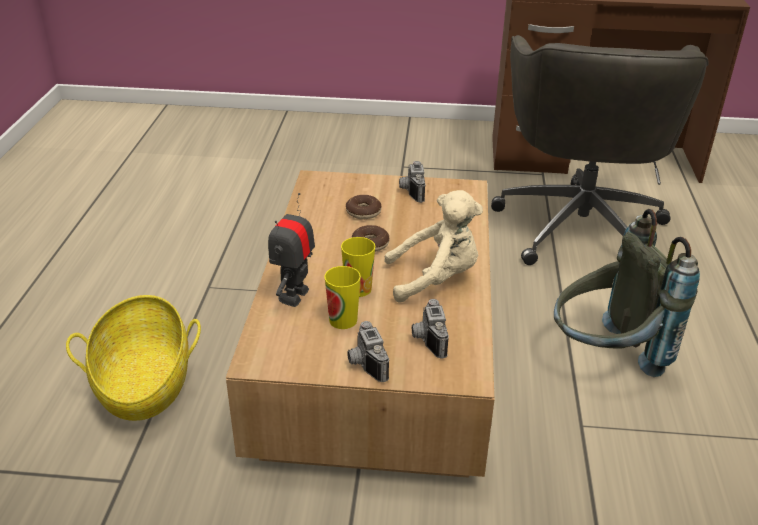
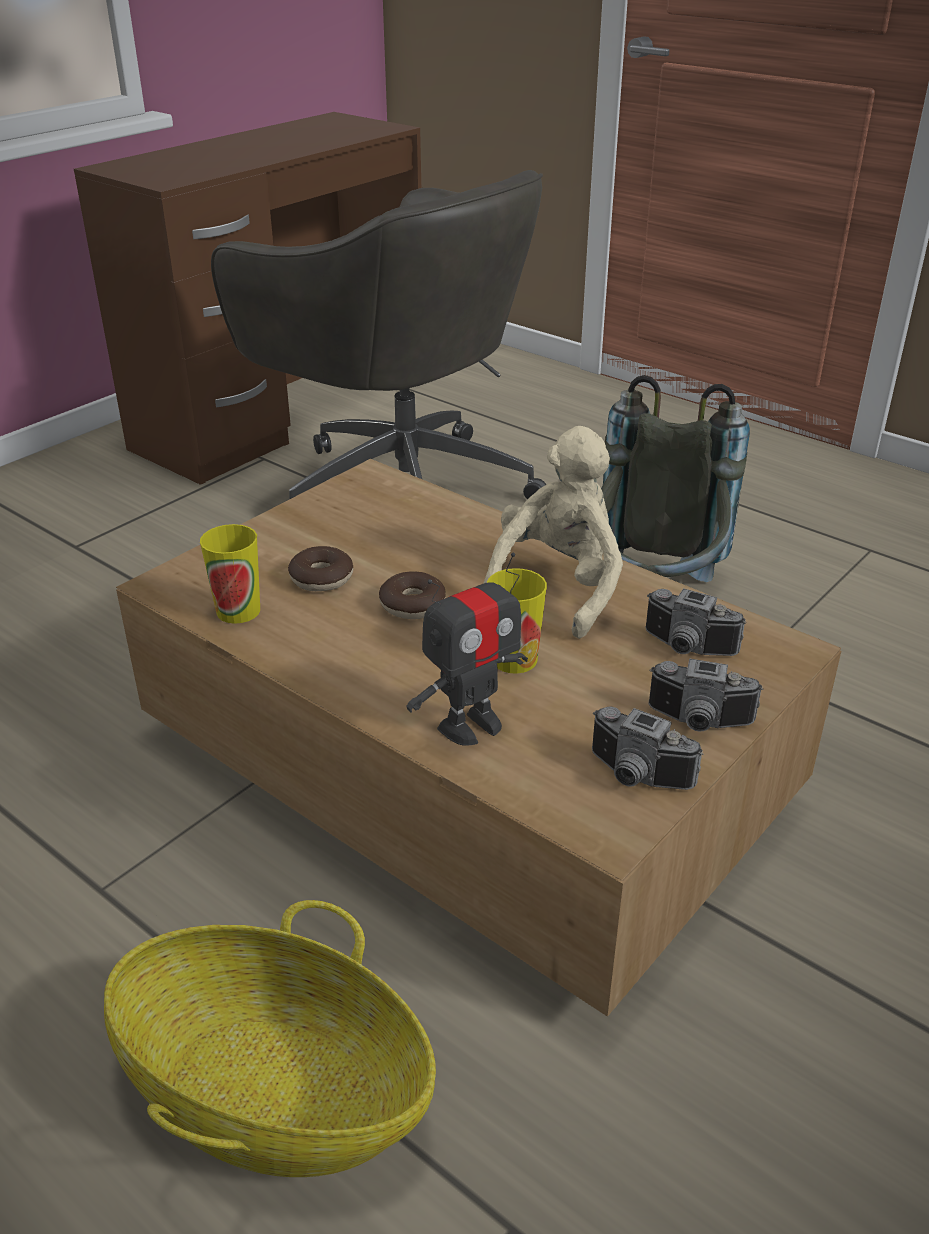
camera: 55 degrees left, 0 degrees up
(294, 295) = (470, 725): toy robot -> toy robot turned 90 degrees counterclockwise
(343, 320) = (578, 702): cup -> cup (238, 611)
(411, 191) = (319, 520): camera -> camera (635, 777)

